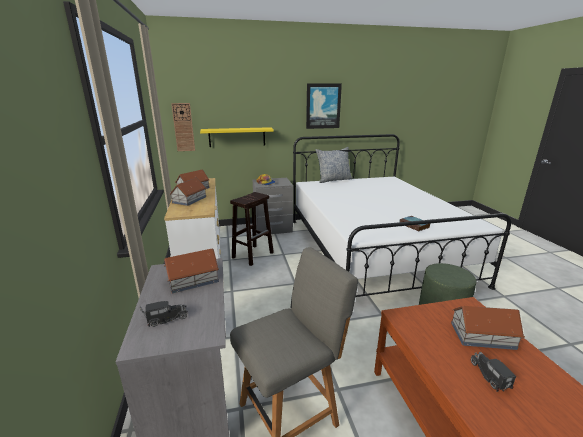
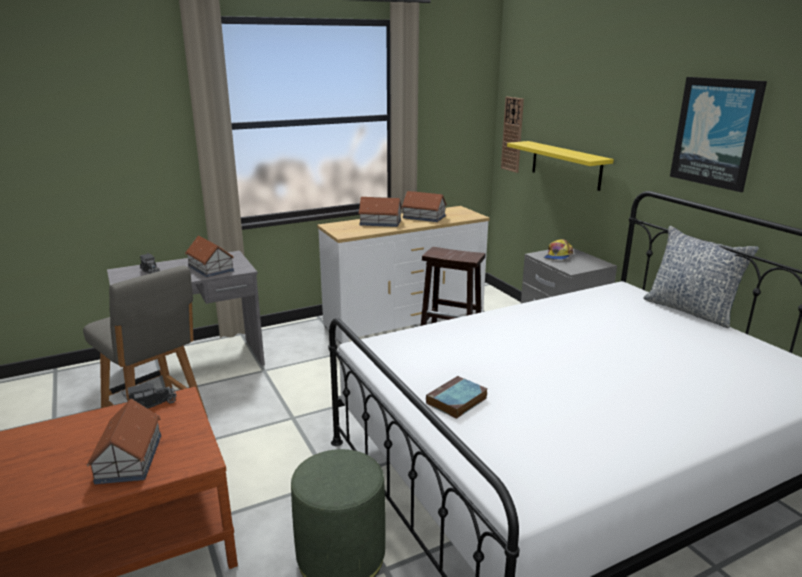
camera: 75 degrees right, 0 degrees up
(491, 377) = (58, 452): toy truck -> toy truck (150, 404)

